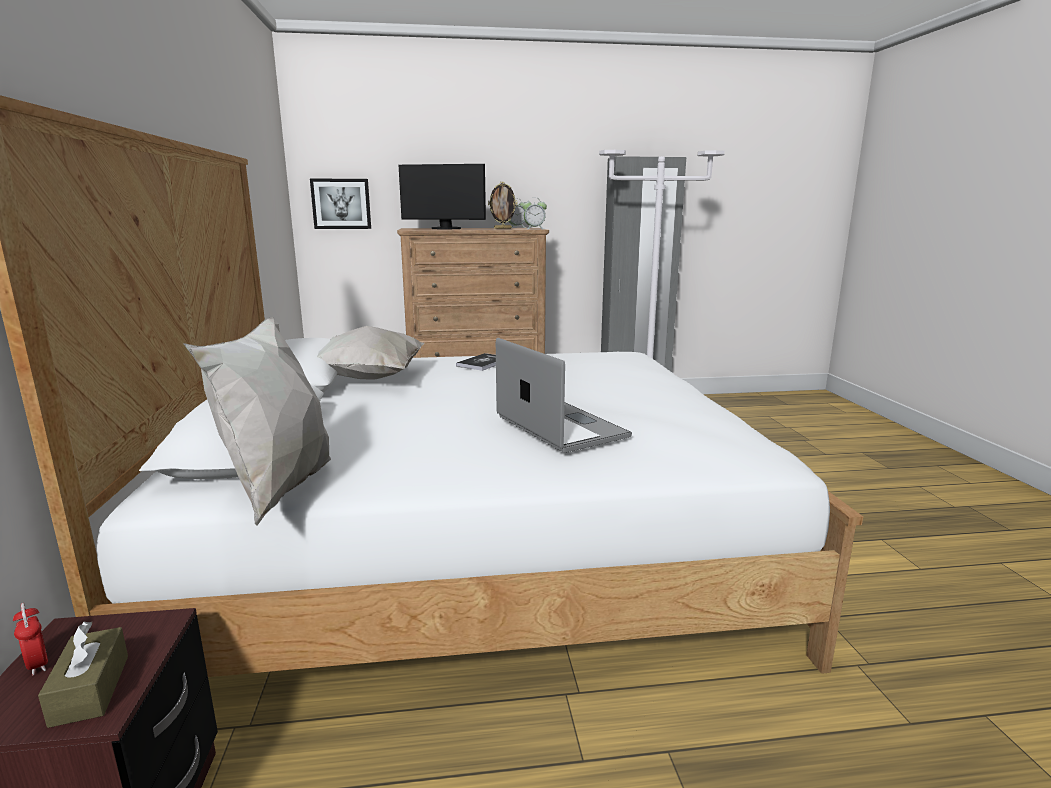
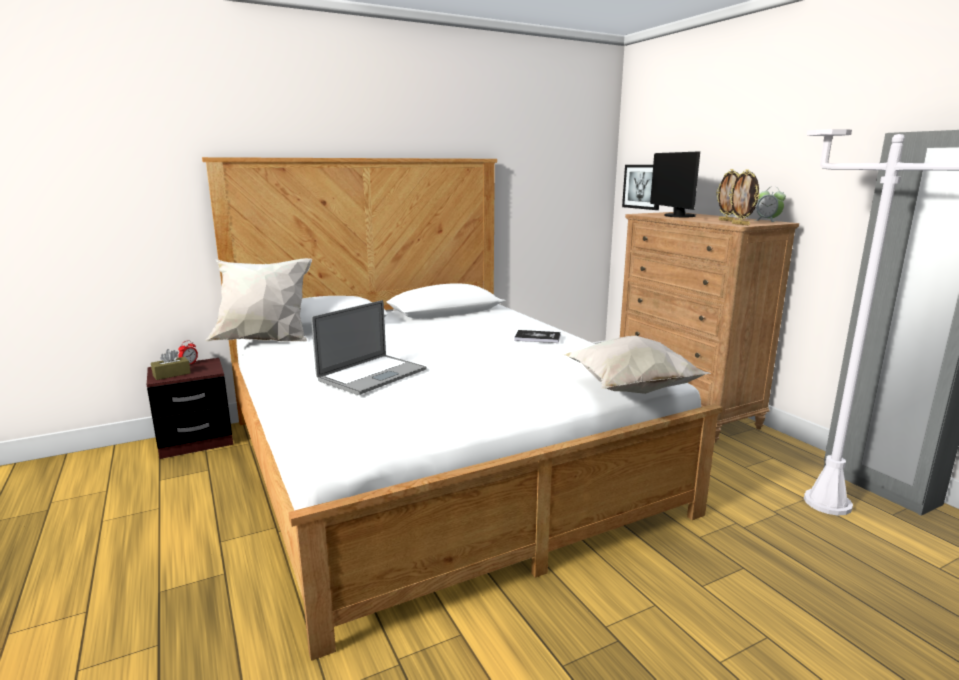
camera: 70 degrees right, 0 degrees up
(369, 380) = (459, 322): white pillow -> white pillow (628, 390)
(534, 229) = (741, 224): alarm clock -> picture frame

